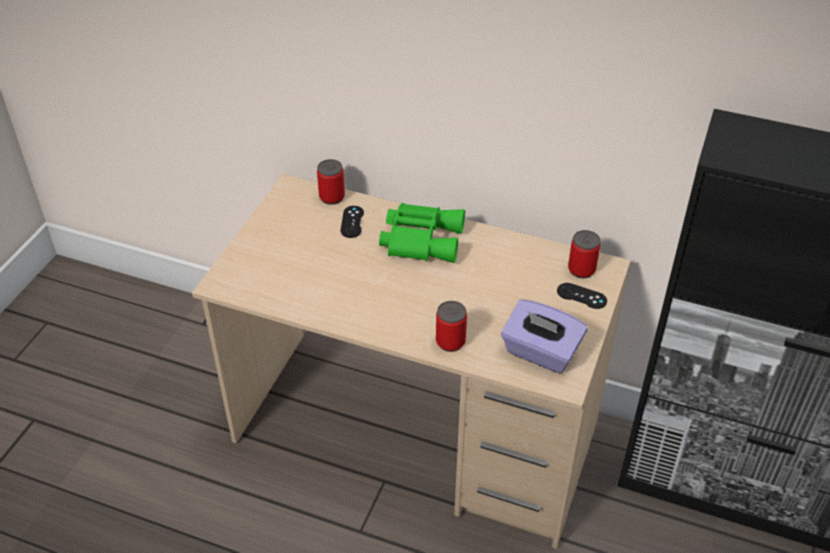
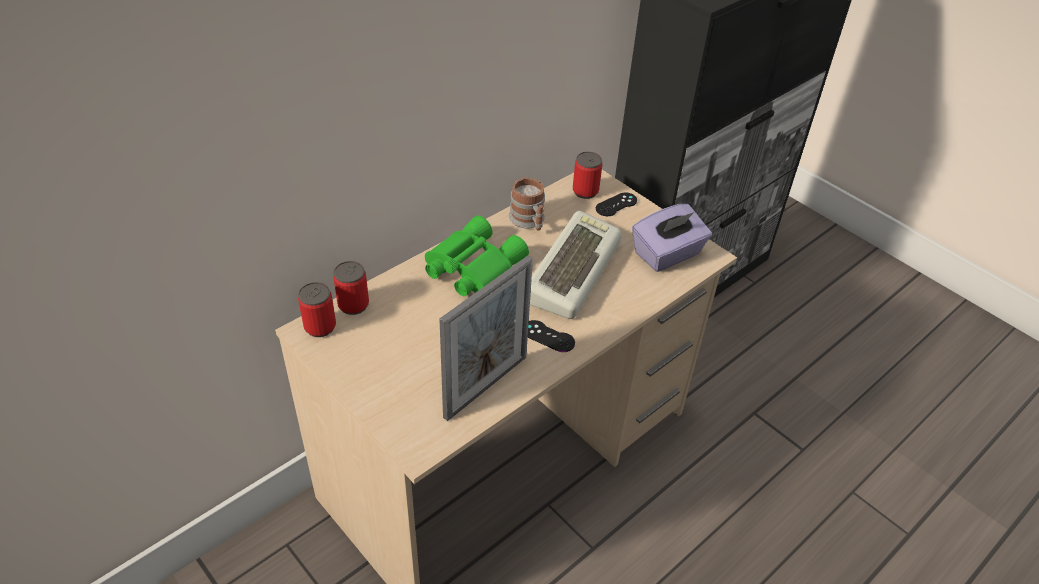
camera: 65 degrees left, 0 degrees up
(297, 295) = (486, 386): none -> picture frame
(352, 222) = (406, 304): black game controller -> black game controller (548, 336)
(450, 342) = (622, 302): can -> can (320, 327)
(465, 297) = (571, 270): none -> keyboard
(506, 250) = (529, 221): none -> mug

